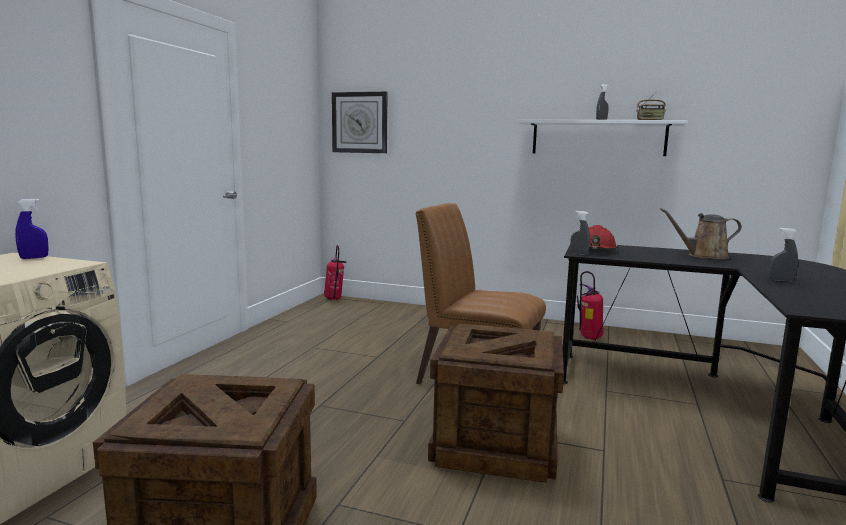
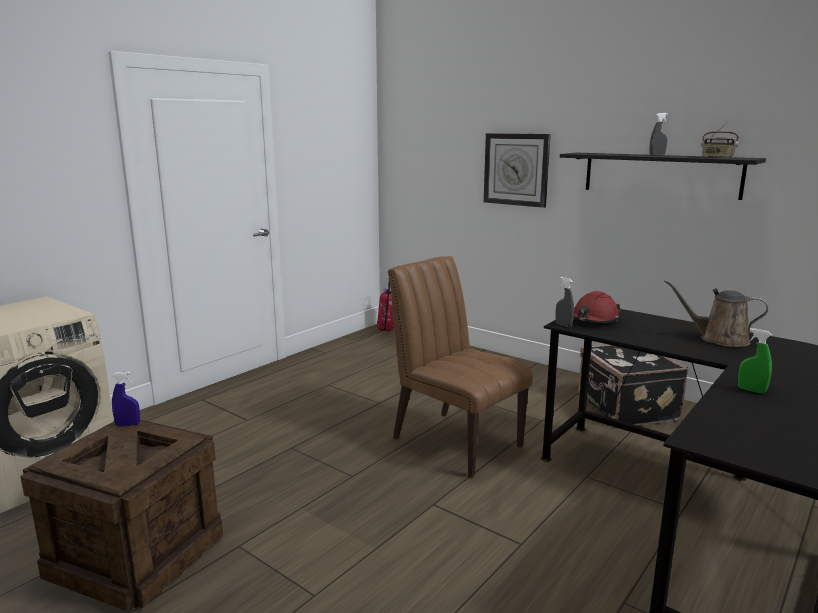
camera: 20 degrees right, 5 degrees up
(34, 258) = (52, 304): blue spray bottle -> blue spray bottle (128, 425)
(360, 122) = (414, 149): wall clock -> wall clock (516, 169)
(496, 445) = (416, 518): crate -> none
(589, 338) = (625, 408): fire extinguisher -> black suitcase
(598, 138) = (660, 174): white shelf -> black shelf
(781, 280) = (751, 390): grey spray bottle -> green spray bottle

